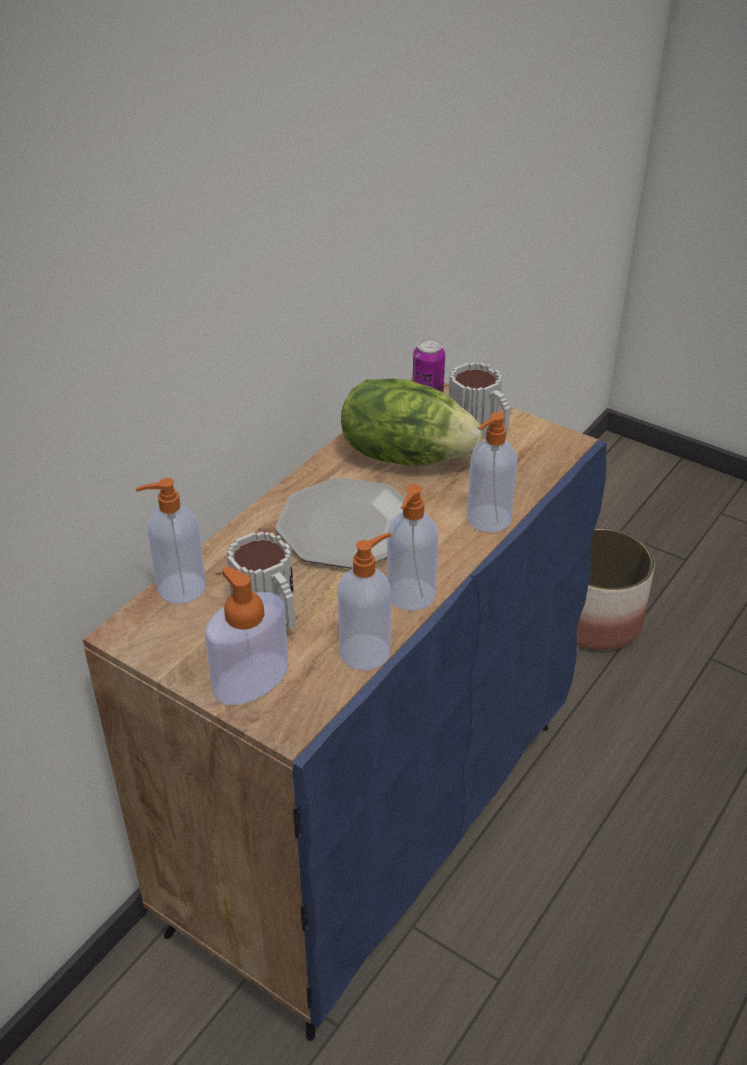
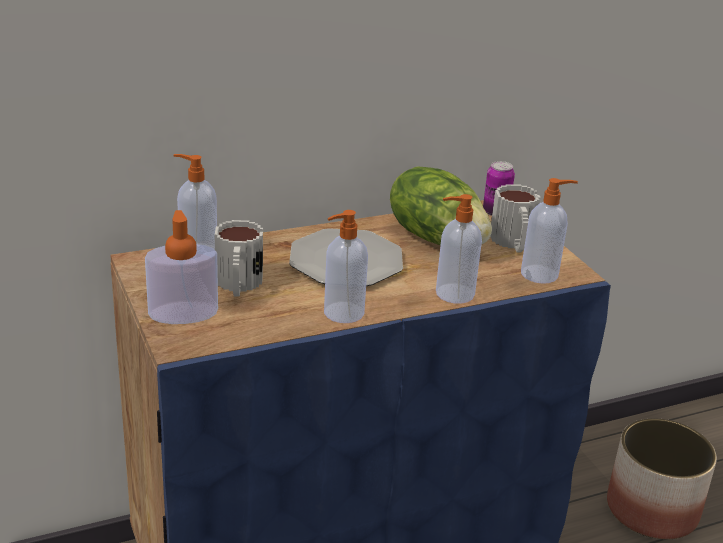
camera: 30 degrees right, 10 degrees down
(366, 651) = (275, 330): soap dispenser -> soap dispenser (541, 274)

